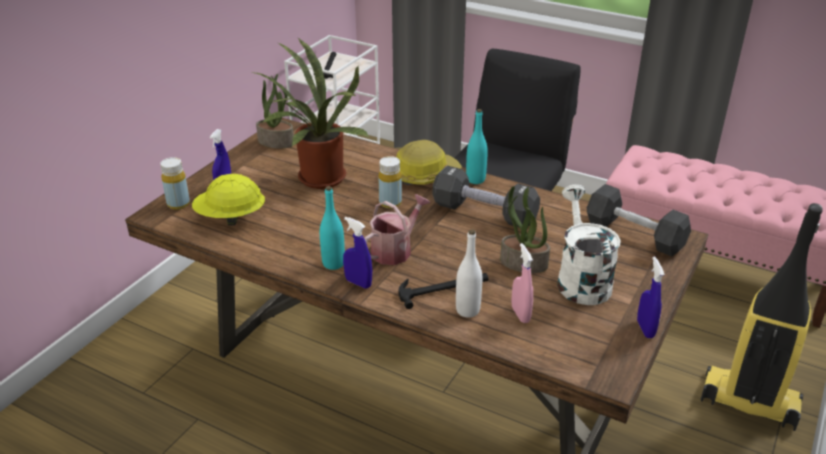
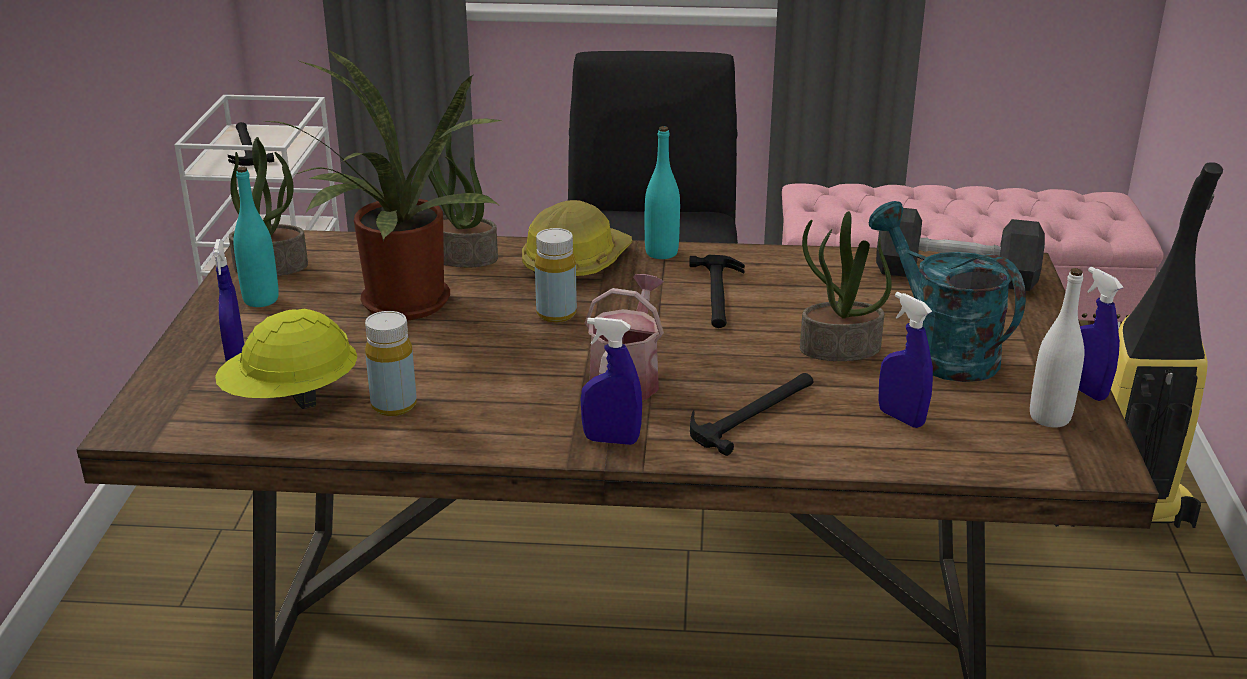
camera: 25 degrees left, 5 degrees down
(178, 204) = (168, 400): yellow bottle -> yellow bottle (394, 405)
(333, 263) = (543, 423): turquoise bottle -> turquoise bottle (261, 300)
(369, 158) = (461, 257): none -> potted plant
(467, 310) = (819, 433): white bottle -> white bottle (1049, 417)
(484, 213) = (718, 295): black dumbbell -> hammer
(520, 314) = (901, 418): pink spray bottle -> blue spray bottle
(580, 279) = (939, 349): white watering can -> turquoise watering can

